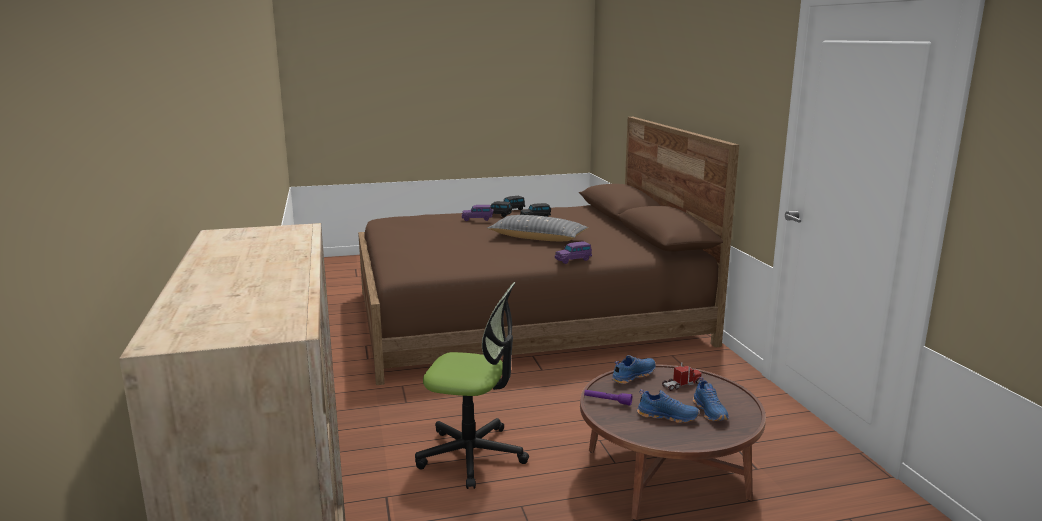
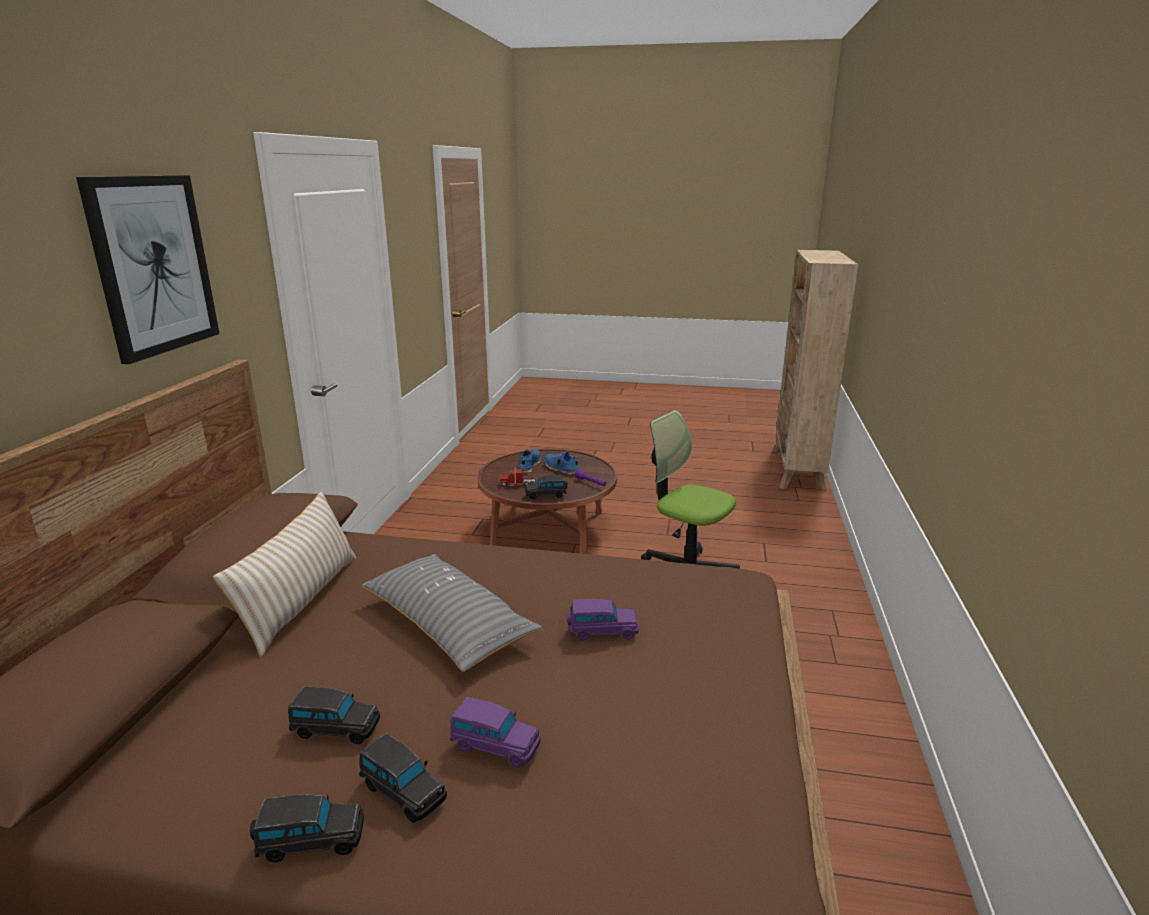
camera: 155 degrees left, 5 degrees up
(573, 260) = (474, 546): purple toy car -> purple toy car (601, 631)
(617, 235) = (301, 601): none -> beige pillow
(632, 376) = (546, 495): blue shoe -> black toy car
(724, 72) = (153, 265): none -> picture

